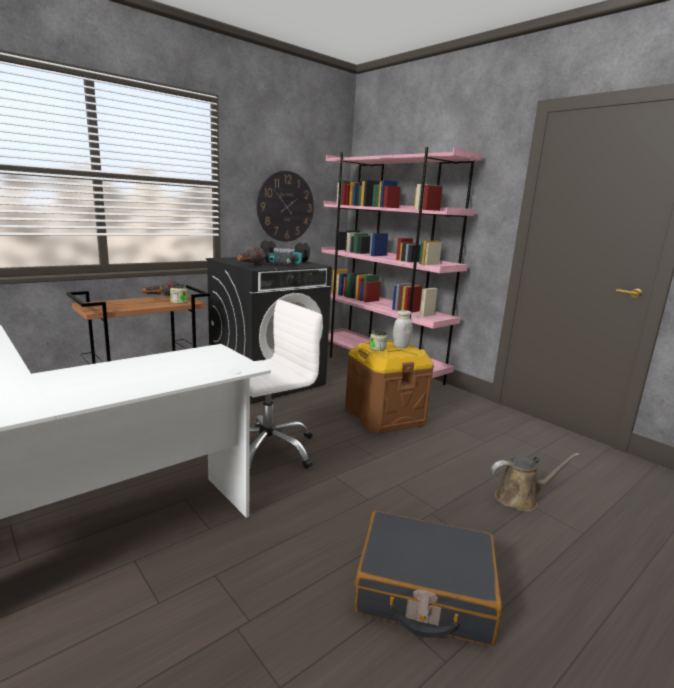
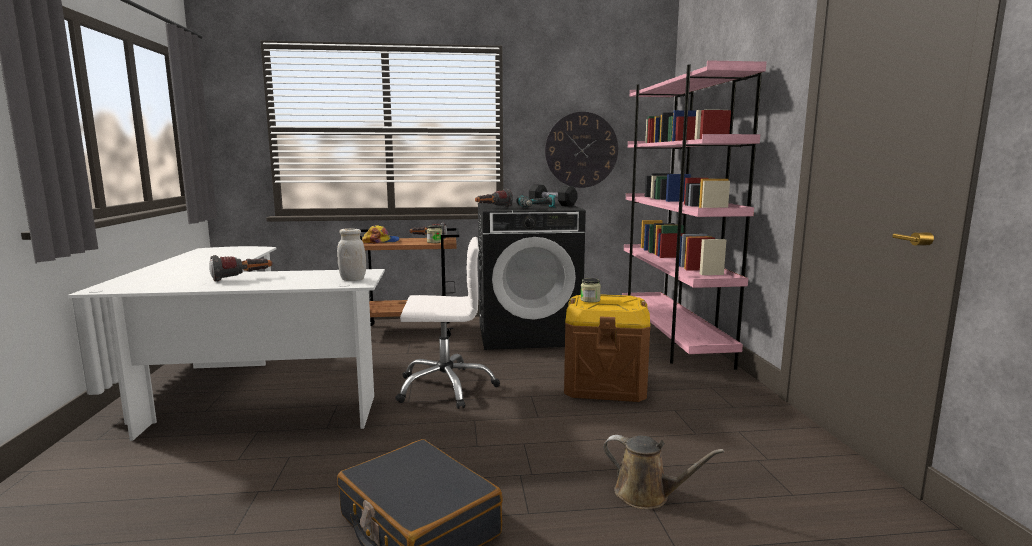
camera: 35 degrees right, 5 degrees down
(84, 381) = (242, 278): none -> flashlight
(115, 305) = (381, 241): none -> cap
(401, 346) = (622, 301): white jar -> white jar (353, 279)

